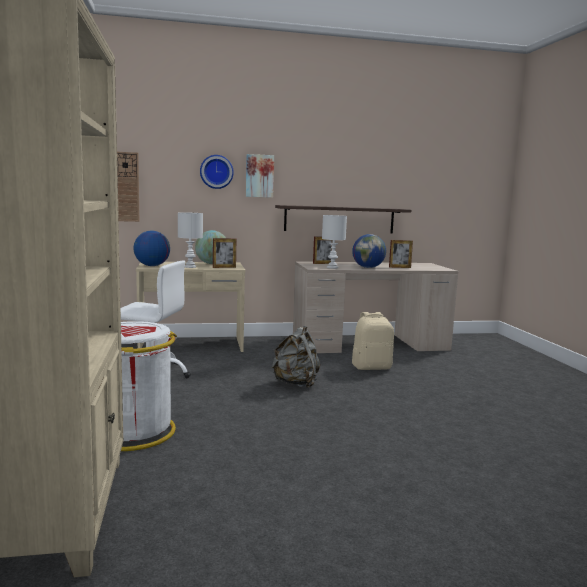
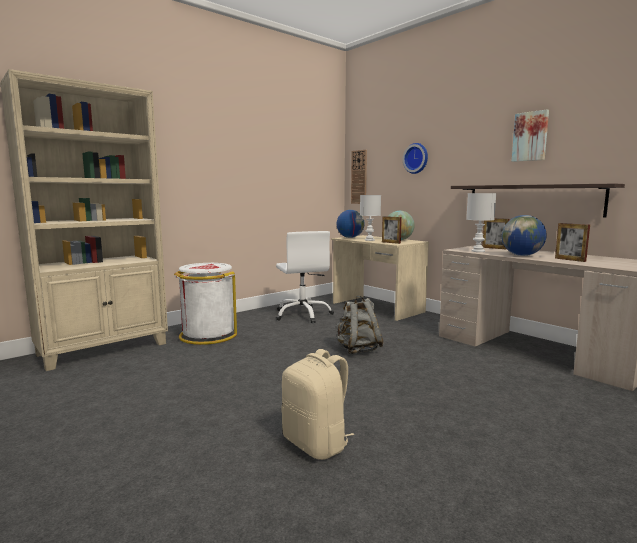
camera: 60 degrees right, 0 degrees up
(259, 176) = (451, 158): picture -> picture (530, 136)
(371, 367) = (461, 365): beige backpack -> beige backpack (317, 444)

